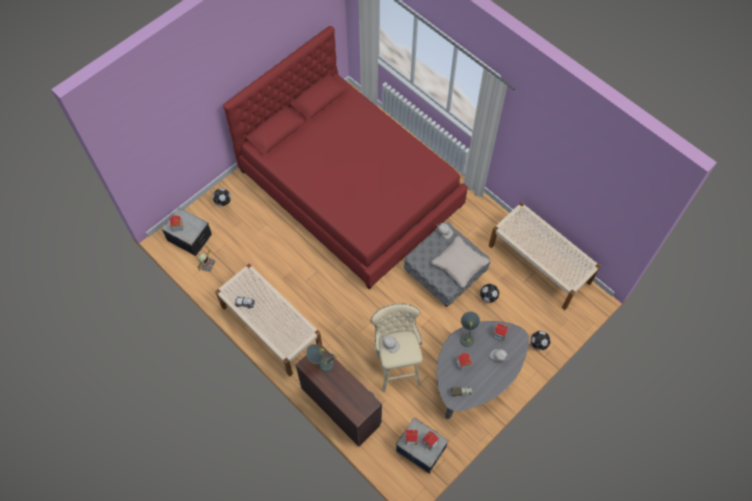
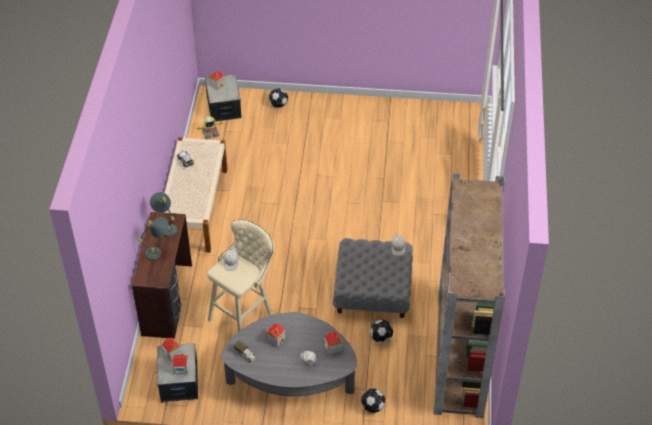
camera: 50 degrees right, 15 degrees down
(350, 188) = (383, 172): red bed -> none
(459, 263) = (378, 279): beige pillow -> none
(467, 335) = (307, 324): grey table lamp -> grey table lamp (158, 251)
(539, 264) = (460, 356): beige bench -> brown bookcase

